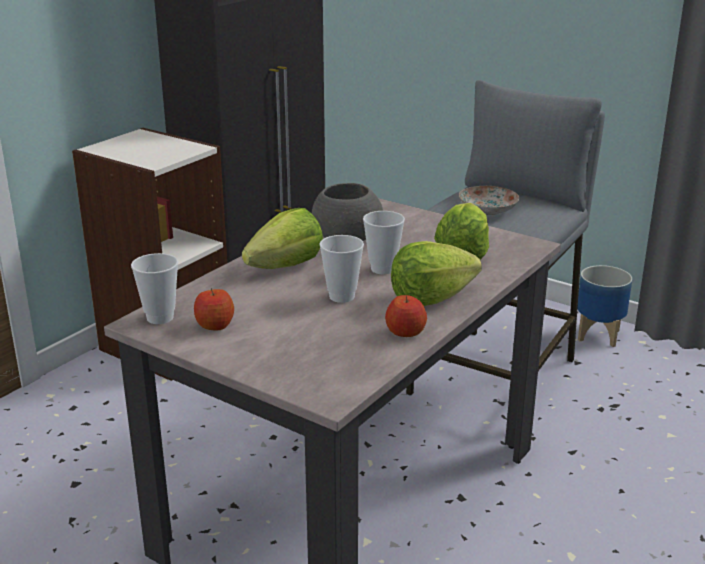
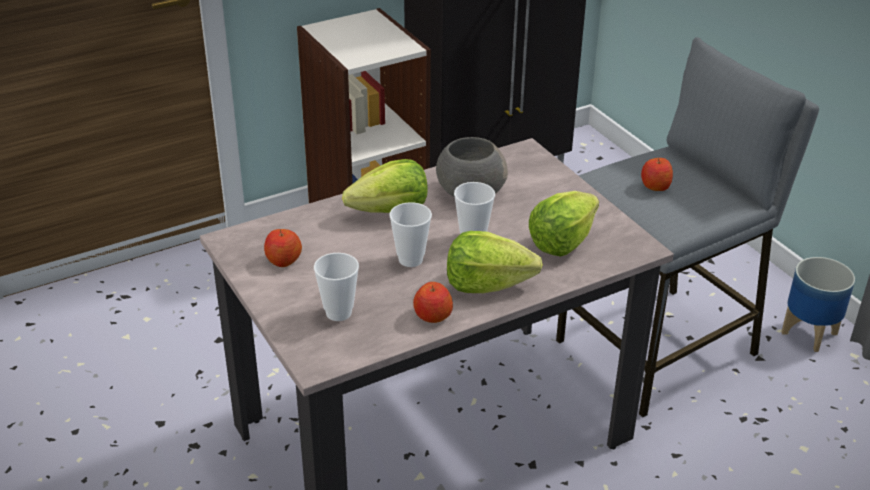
camera: 25 degrees right, 10 degrees up
(160, 317) = (247, 239): cup -> cup (338, 313)
(488, 210) = (655, 186): plate -> apple

